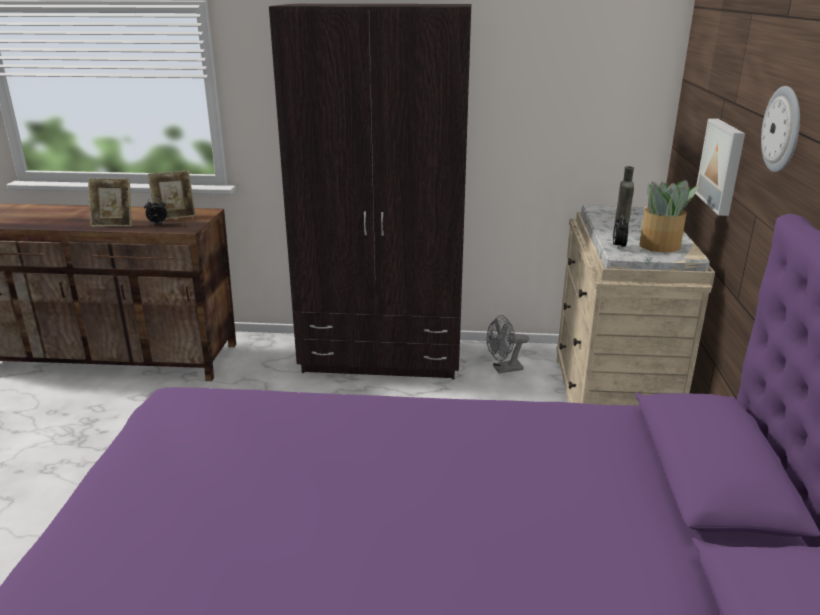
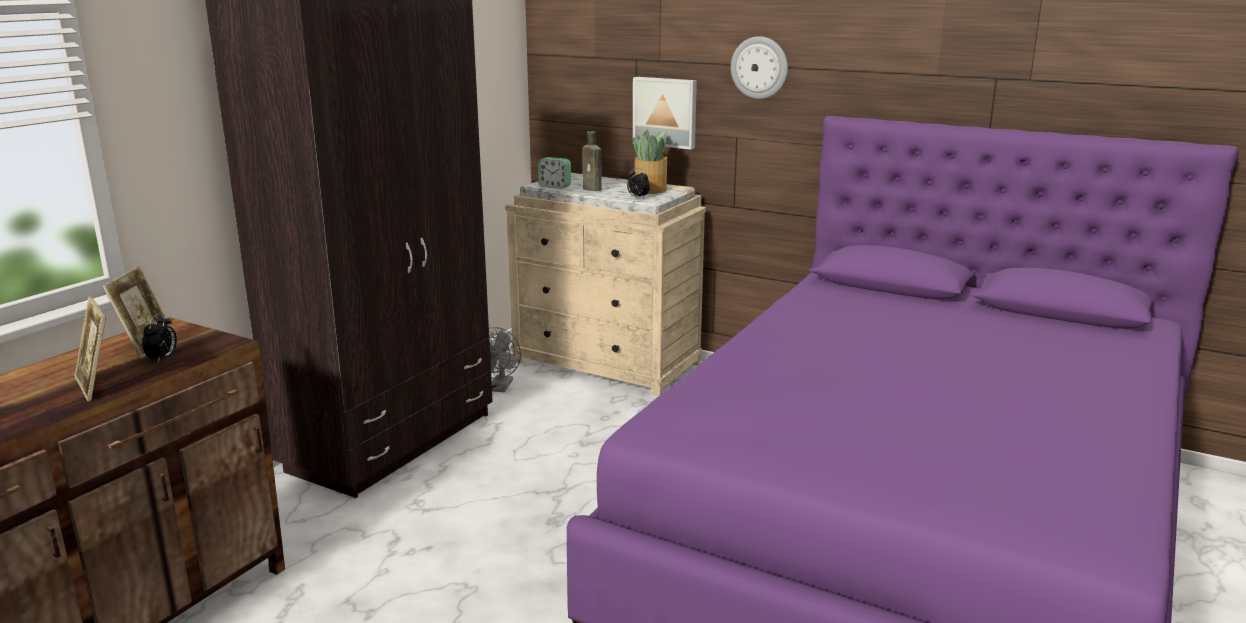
camera: 65 degrees left, 5 degrees down
(114, 224) = (97, 386): picture frame -> picture frame turned 120 degrees clockwise
(602, 214) = (554, 186): none -> alarm clock

